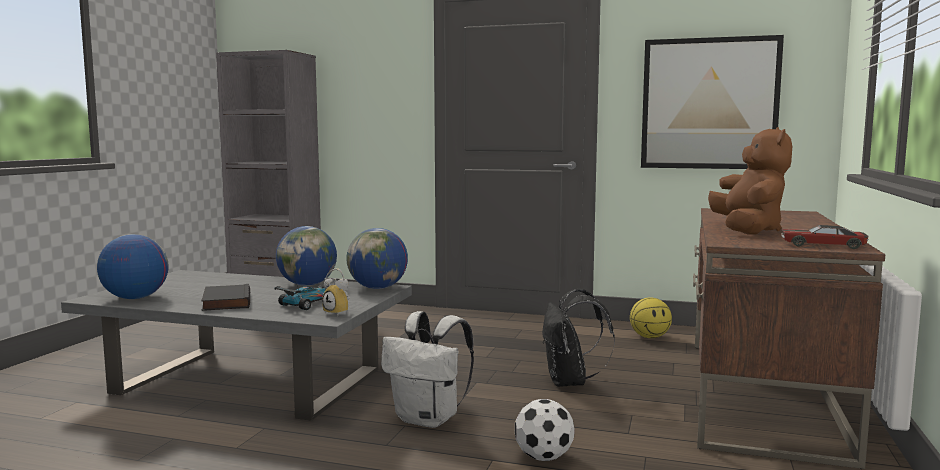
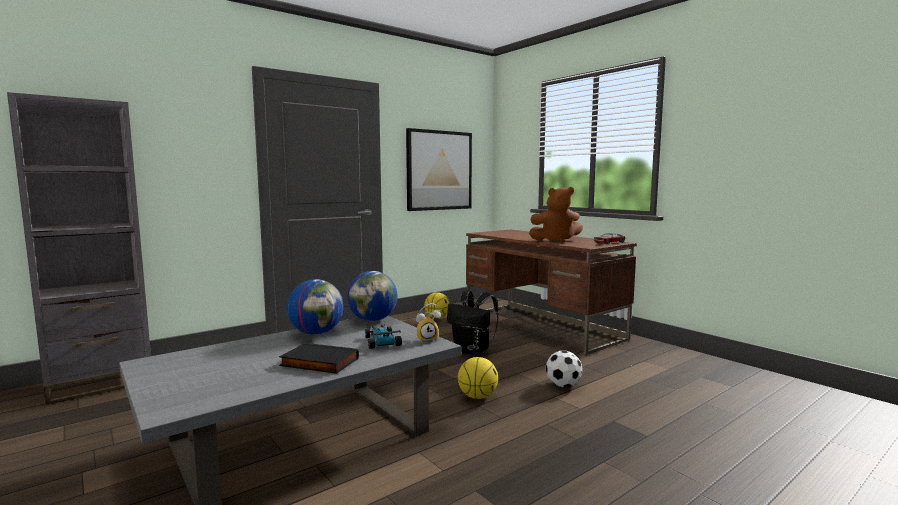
camera: 55 degrees left, 0 degrees up
(135, 298) = (217, 392): globe -> none
(429, 419) = (477, 396): white backpack -> basketball
(747, 231) = (556, 241): brown plush toy -> brown plush toy turned 135 degrees clockwise

